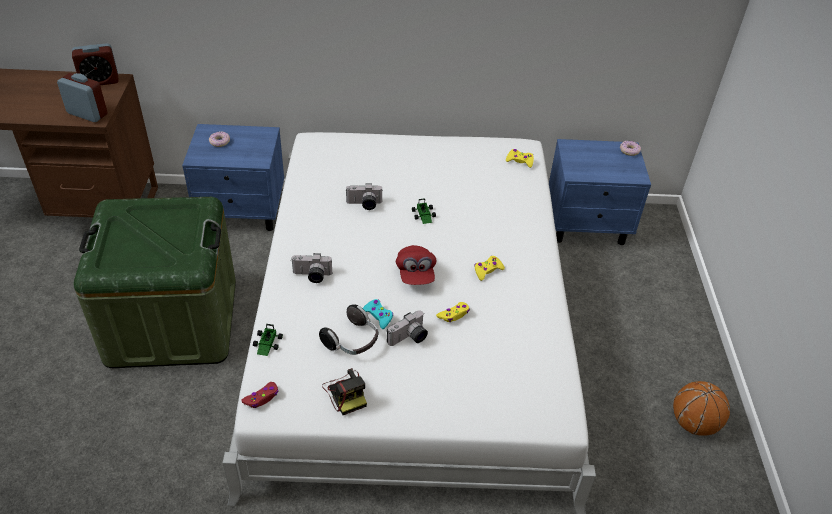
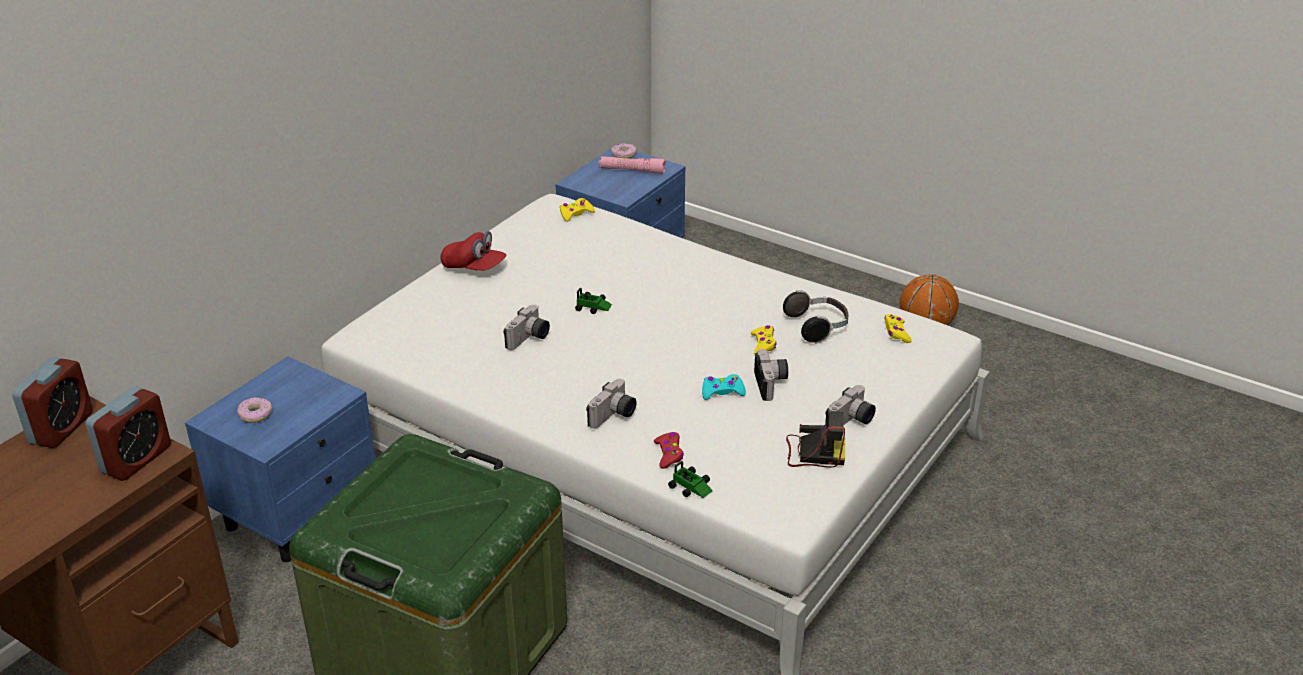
camera: 55 degrees left, 10 degrees down
(87, 114) = (136, 459): alarm clock -> alarm clock turned 150 degrees clockwise
(262, 398) = (773, 515): red game controller -> red game controller (669, 454)
(352, 341) = (744, 422): headphones -> headphones (817, 327)
(399, 401) = (851, 422): none -> camera
(415, 274) = (682, 344): red cap -> red cap (474, 267)
(487, 270) = (718, 301): yellow game controller -> yellow game controller (896, 333)
(613, 163) = (631, 170): none -> pink flashlight

